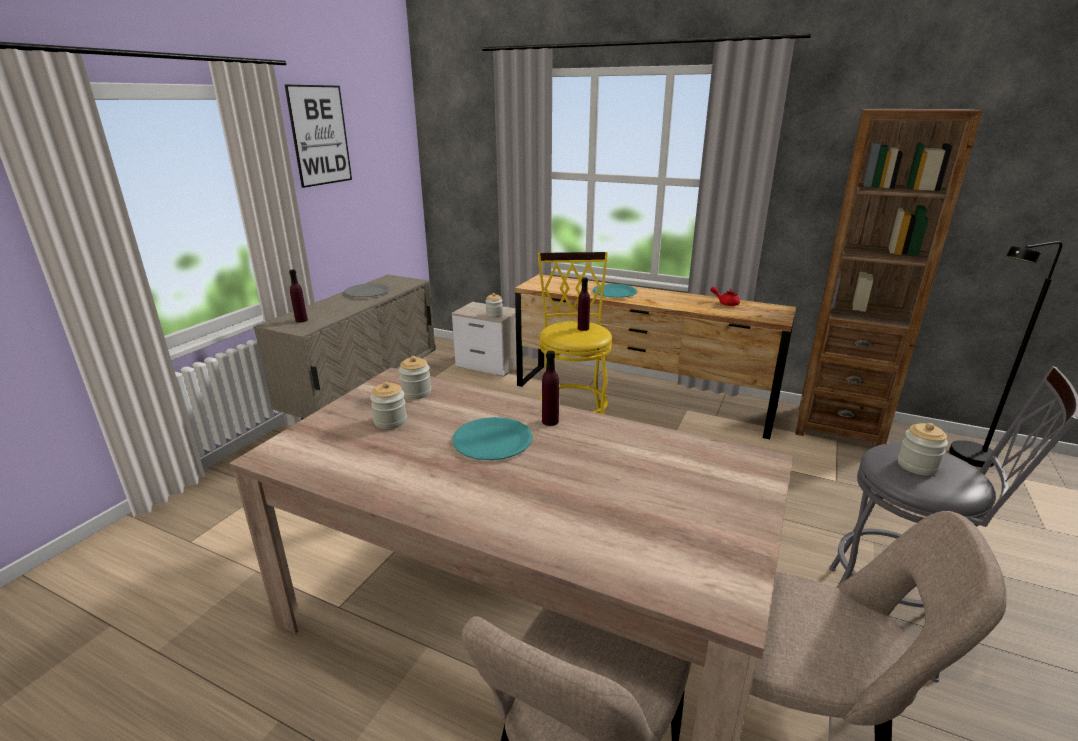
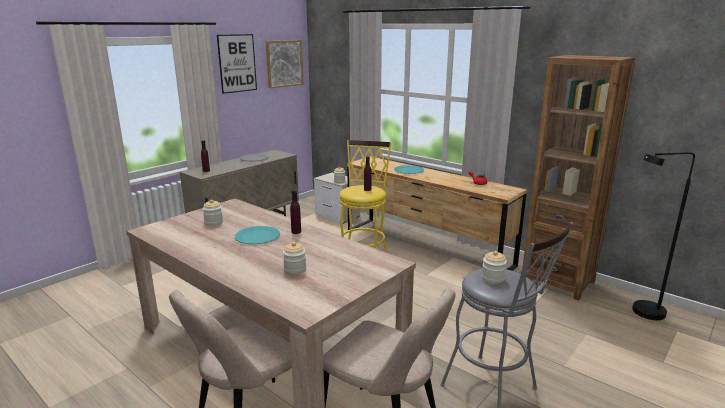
camera: 15 degrees right, 5 degrees down
(386, 136) = (284, 63): none -> picture
(416, 393) = (237, 211): jar -> jar (295, 269)

